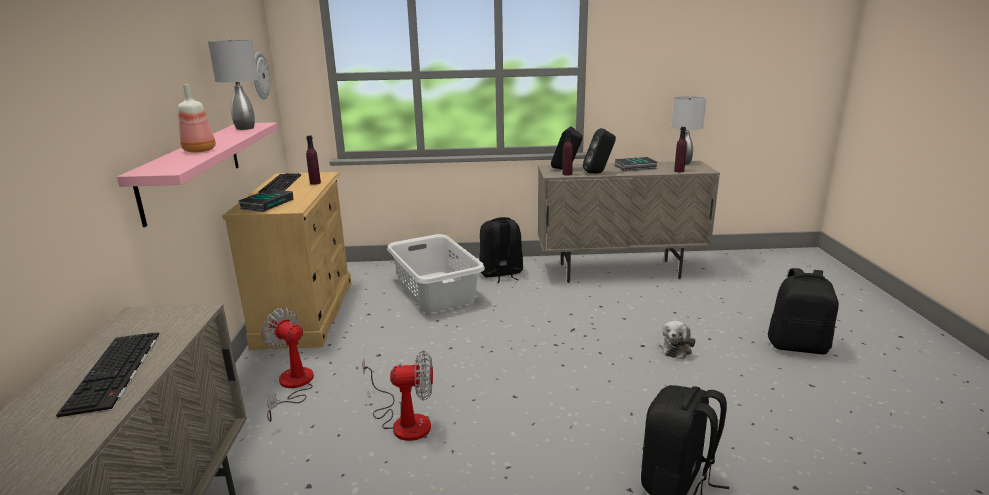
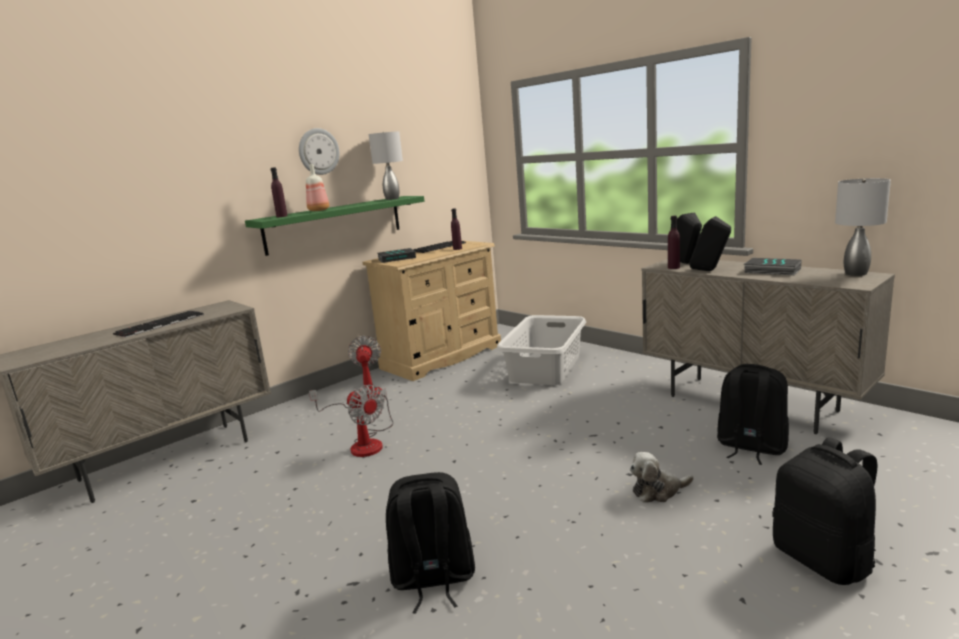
camera: 50 degrees right, 5 degrees down
(193, 168) = (334, 224): pink shelf -> green shelf
(259, 75) = (454, 159): wall clock -> wall clock (318, 151)
(501, 274) = (624, 370): black backpack -> black backpack (750, 447)
(679, 171) = (815, 281): purple bottle -> purple bottle (282, 216)

